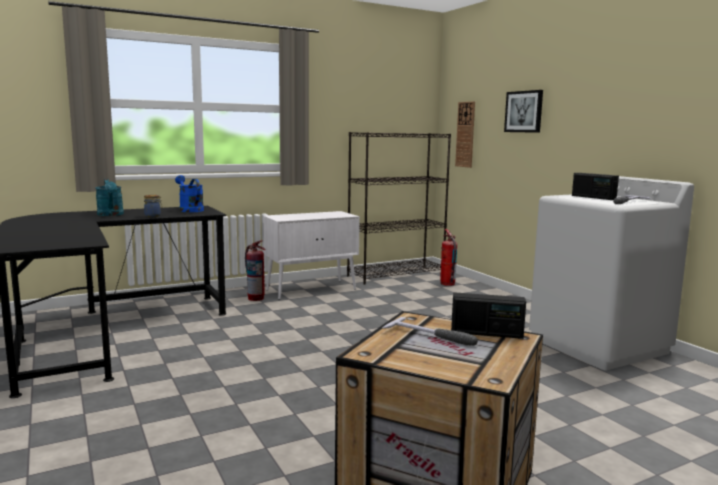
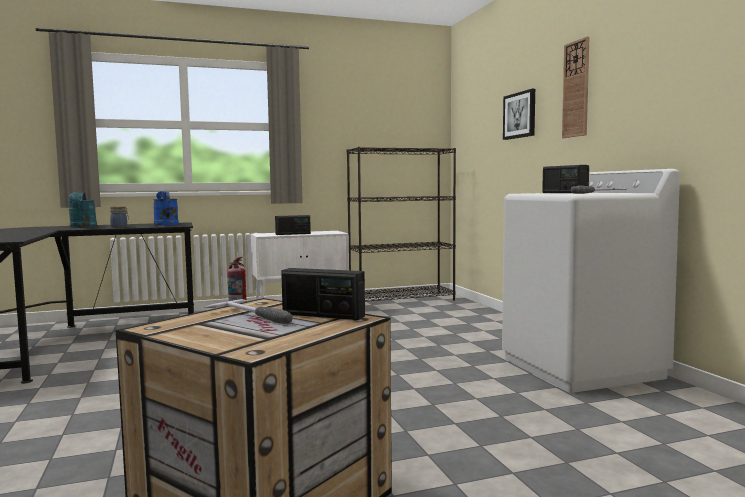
camera: 10 degrees right, 5 degrees down
(308, 217) = (293, 234): none -> radio
(447, 283) = (451, 308): fire extinguisher -> none
(465, 134) = (472, 148): wall clock -> wall clock (576, 89)

